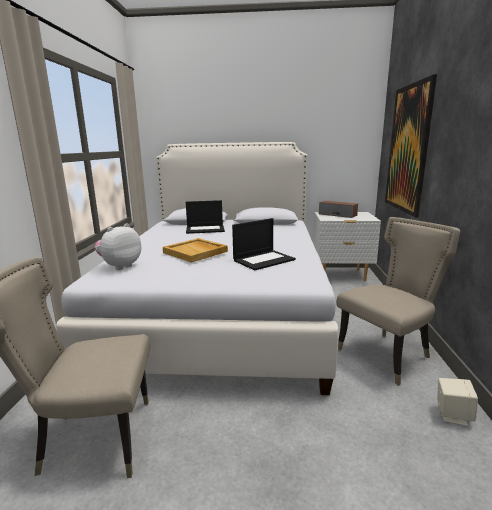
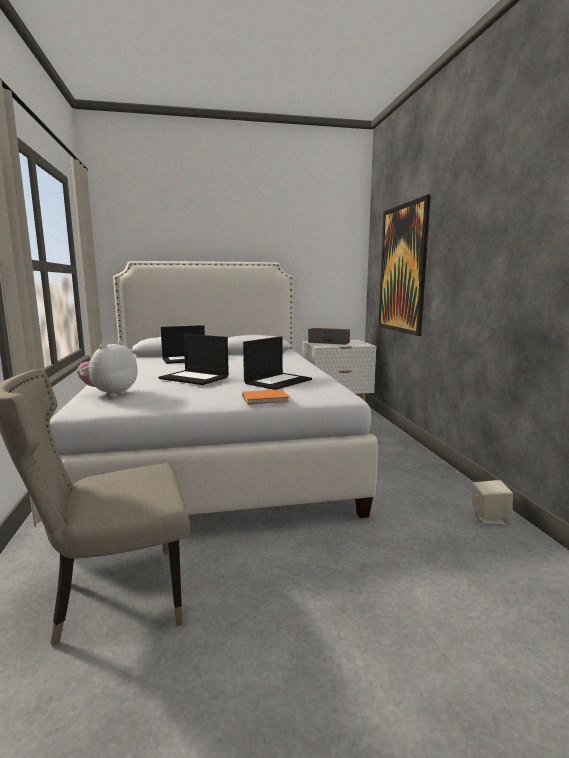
camera: 15 degrees left, 5 degrees down
(196, 252) = (195, 378): beige tray -> laptop
(239, 282) = (266, 399): none -> orange book
(388, 354) = (411, 475): beige chair -> none

